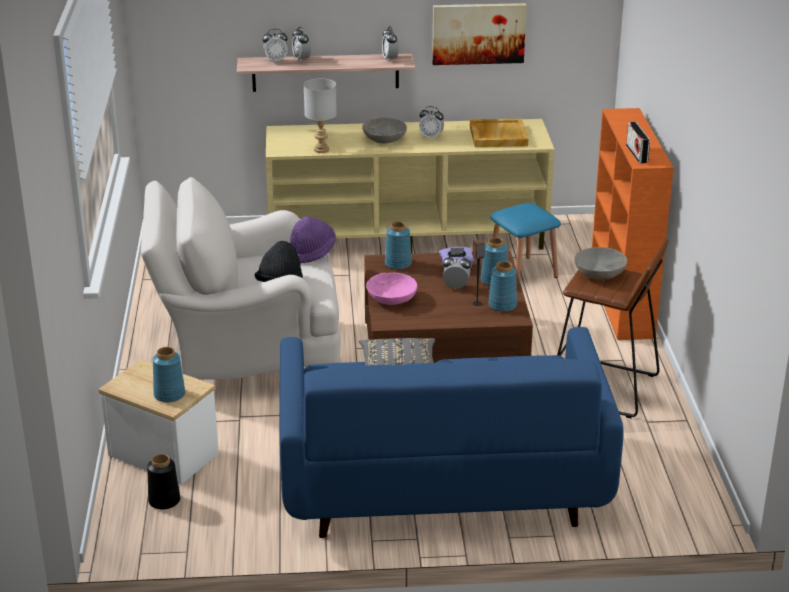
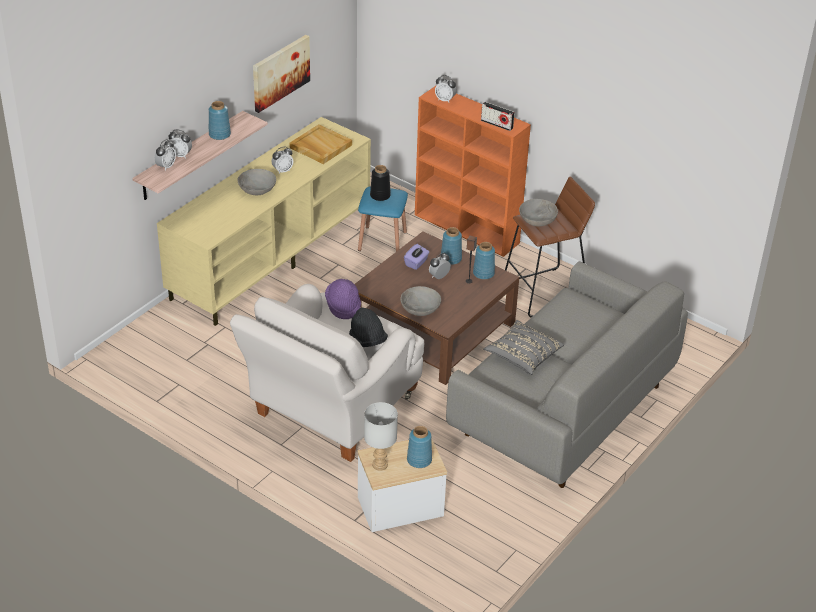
camera: 50 degrees left, 10 degrees up
(164, 500) = (452, 532): black vase -> black vase (380, 195)
(322, 149) = (233, 221): grey table lamp -> grey table lamp (380, 464)
(390, 59) = (238, 123): alarm clock -> alarm clock (445, 100)
(391, 299) = (420, 309): pink bowl -> grey bowl
(398, 264) = (380, 281): blue vase -> blue vase (220, 135)
(440, 481) = (562, 410): blue sofa -> grey sofa

